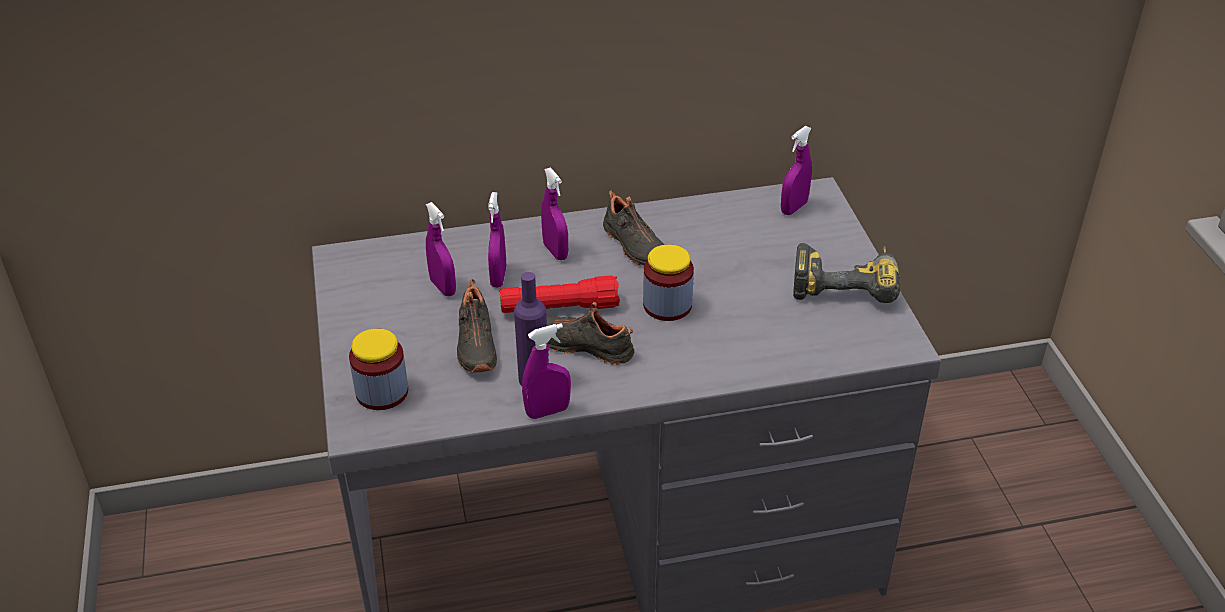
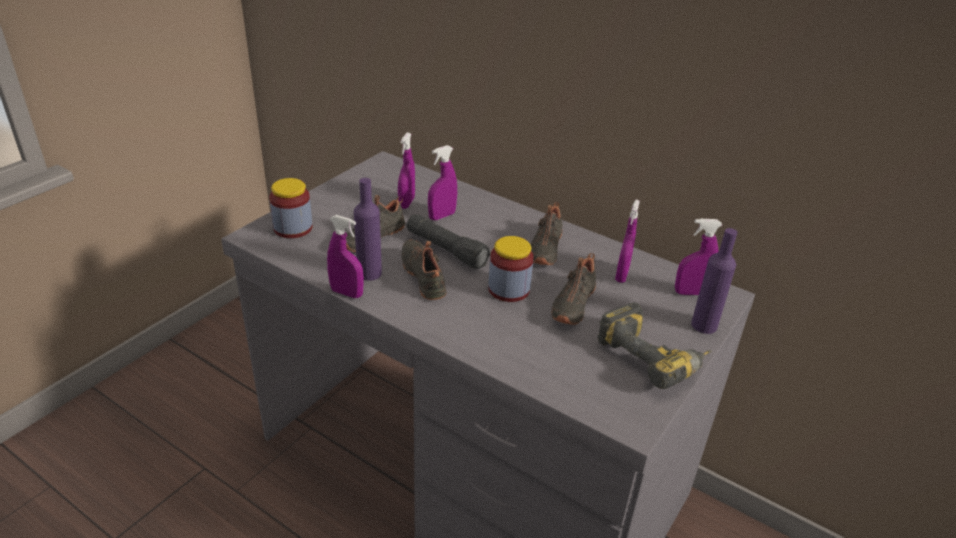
camera: 45 degrees right, 5 degrees down
(555, 251) = (494, 223): purple spray bottle -> purple spray bottle (622, 275)
(559, 308) = (446, 250): red flashlight -> black flashlight
(730, 281) = (572, 303): none -> black shoe
(839, 230) = (704, 325): none -> purple bottle

